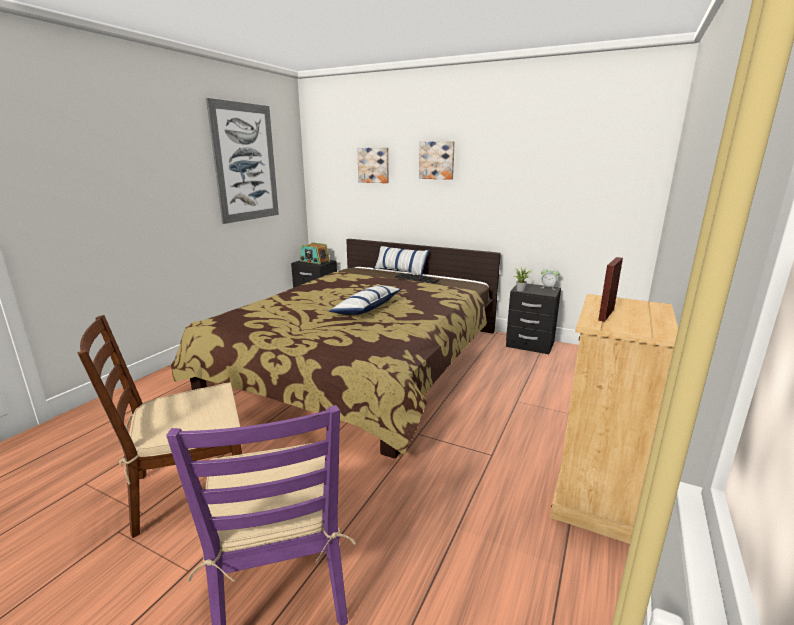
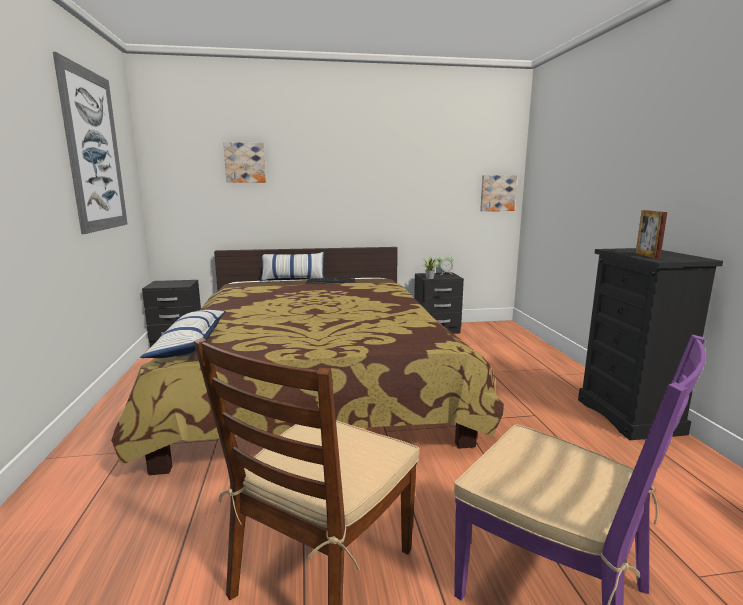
camera: 35 degrees left, 5 degrees down
(314, 261) = (171, 283): radio -> none
(367, 308) = (342, 310): pillow -> pillow (189, 344)
(437, 160) = (323, 157): picture -> picture (497, 193)
(595, 497) = (629, 416): beige dresser -> black dresser

